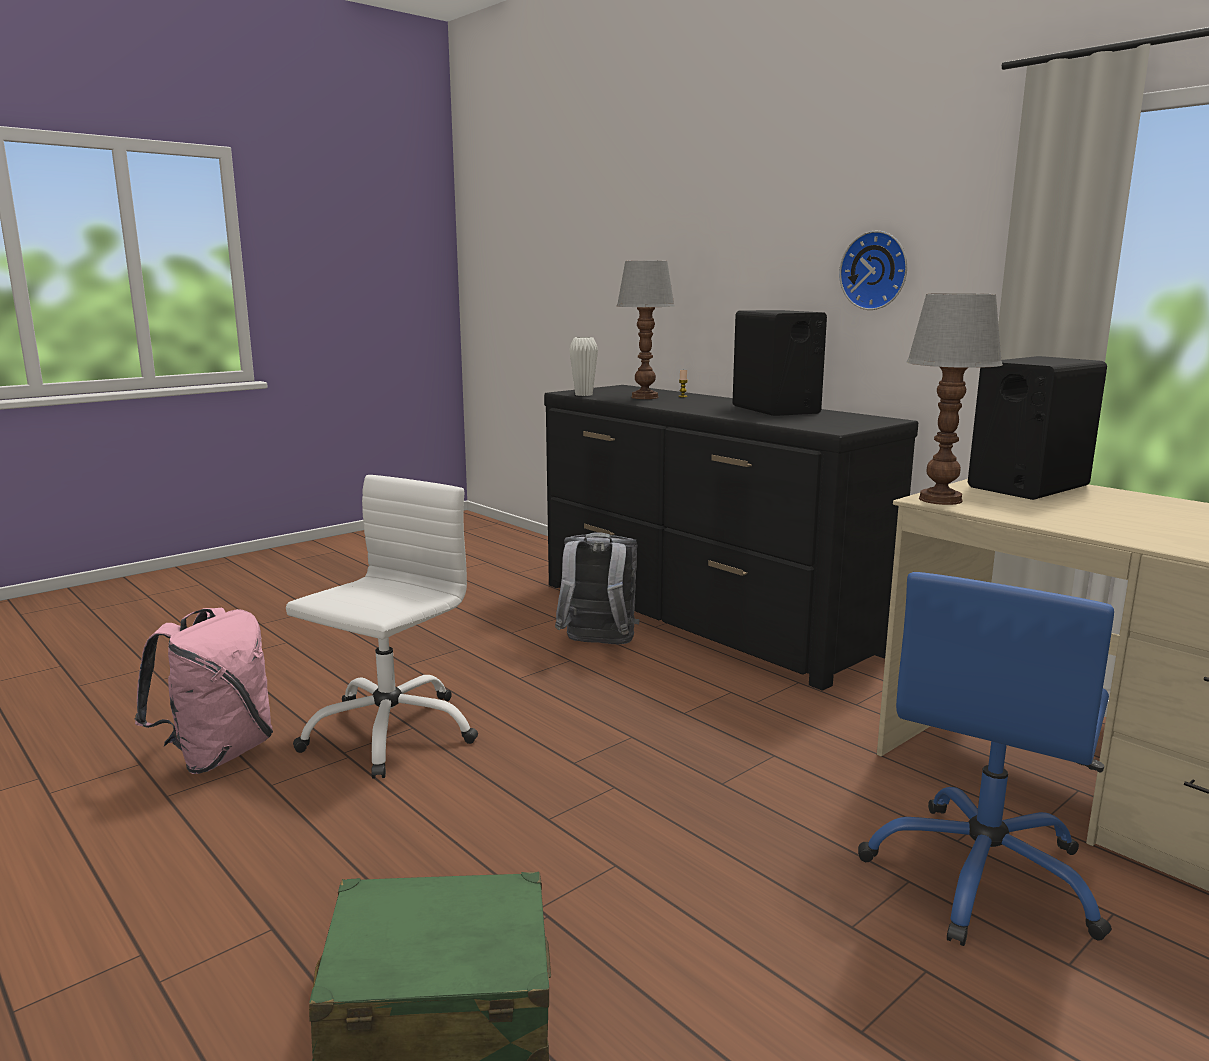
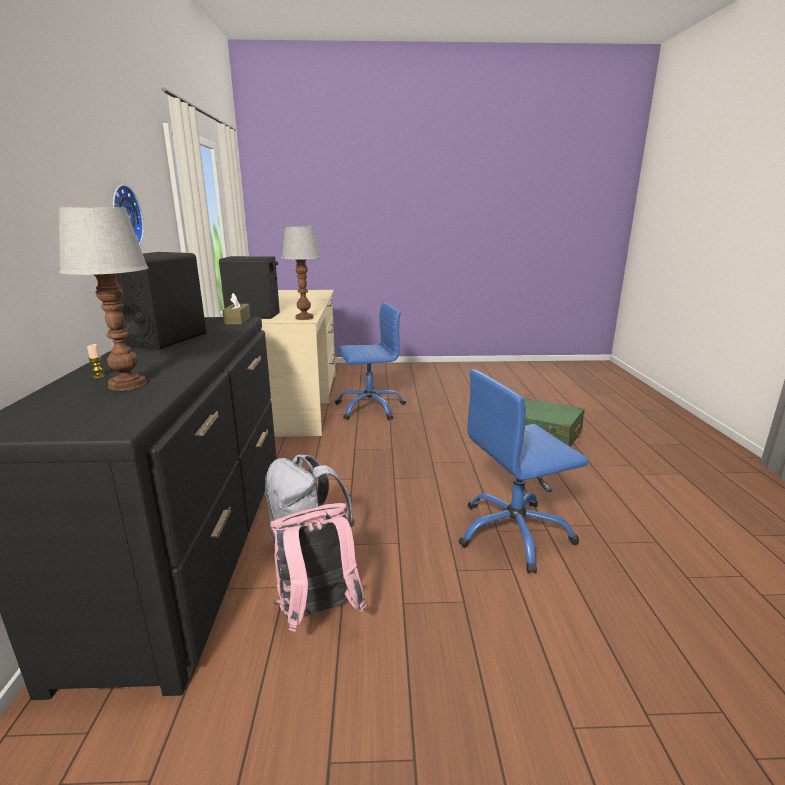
camera: 140 degrees left, 5 degrees up
(218, 754) = (630, 562): pink backpack -> pink backpack (318, 613)
(389, 732) = (514, 533): white office chair -> blue office chair
(583, 394) = (136, 411): white vase -> none
(828, 427) = (237, 320): none -> brown tissue box

